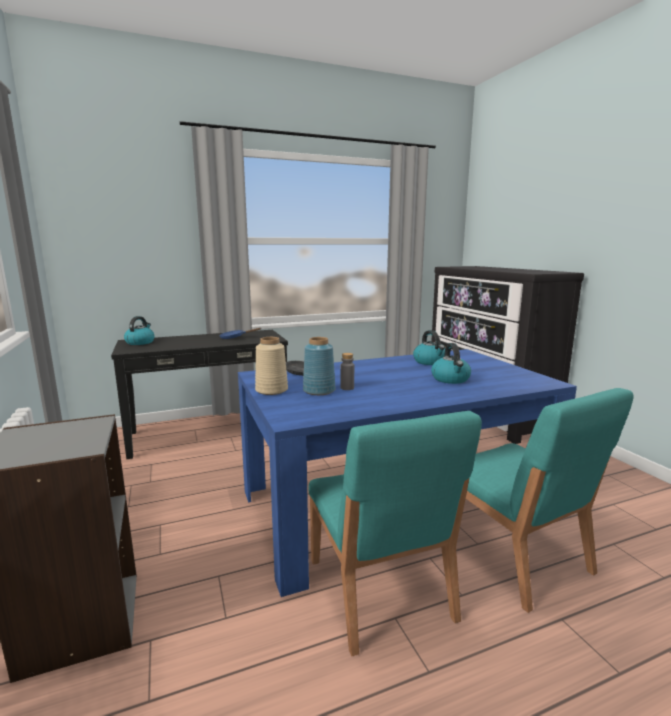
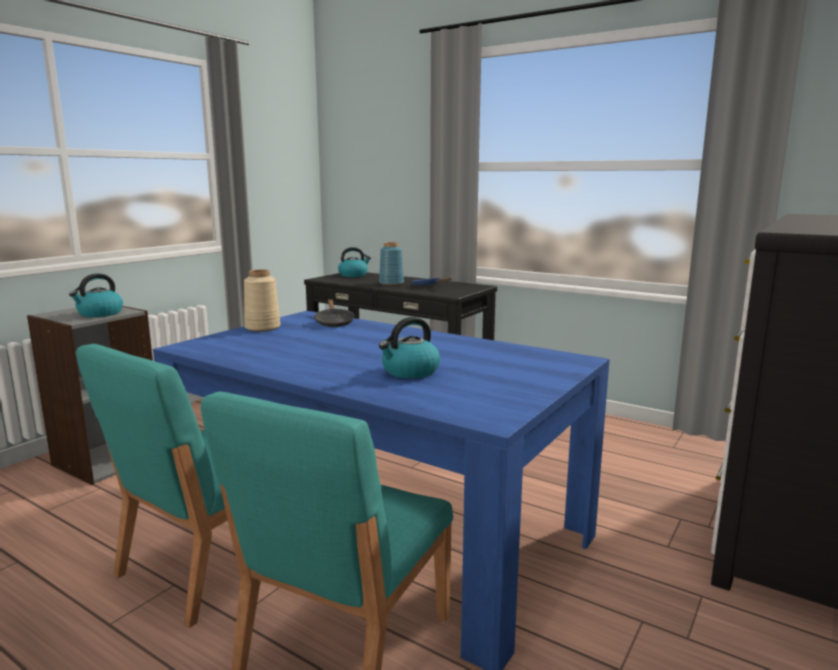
camera: 55 degrees right, 0 degrees up
(318, 390) = (282, 338): blue vase -> blue vase (391, 283)
(347, 388) = (304, 344): grey bottle -> none
(430, 362) = (481, 353): kettle -> kettle (100, 314)

